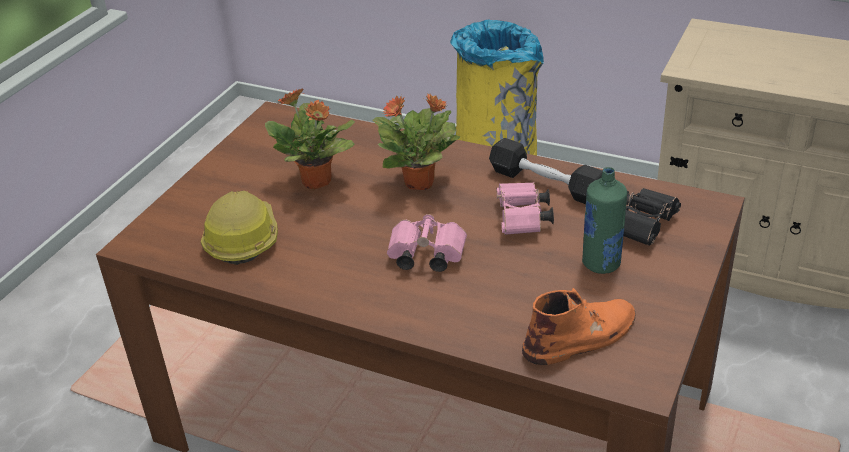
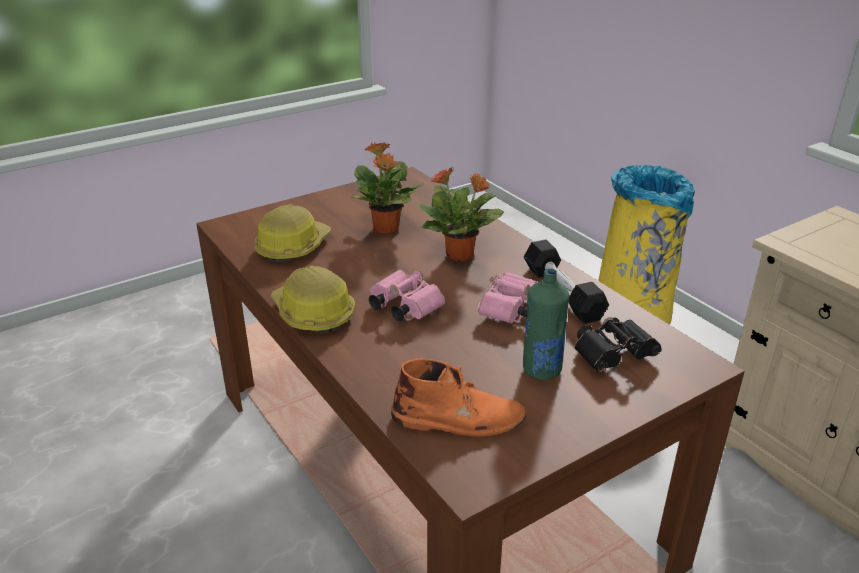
camera: 30 degrees right, 5 degrees down
(346, 299) = (313, 313): none -> hard hat

